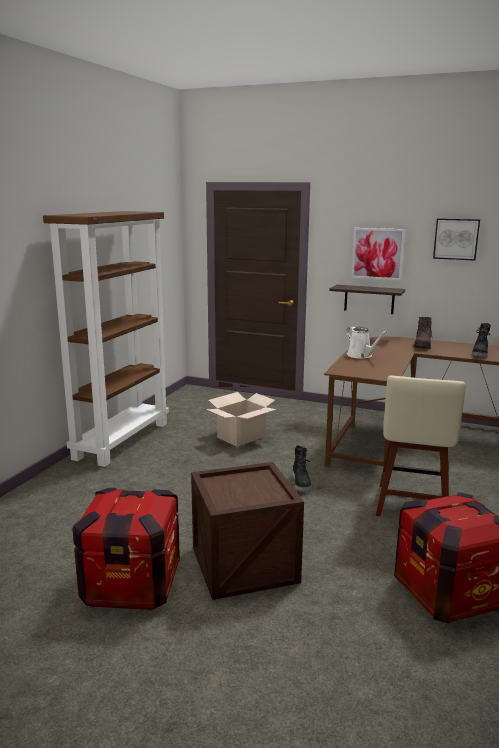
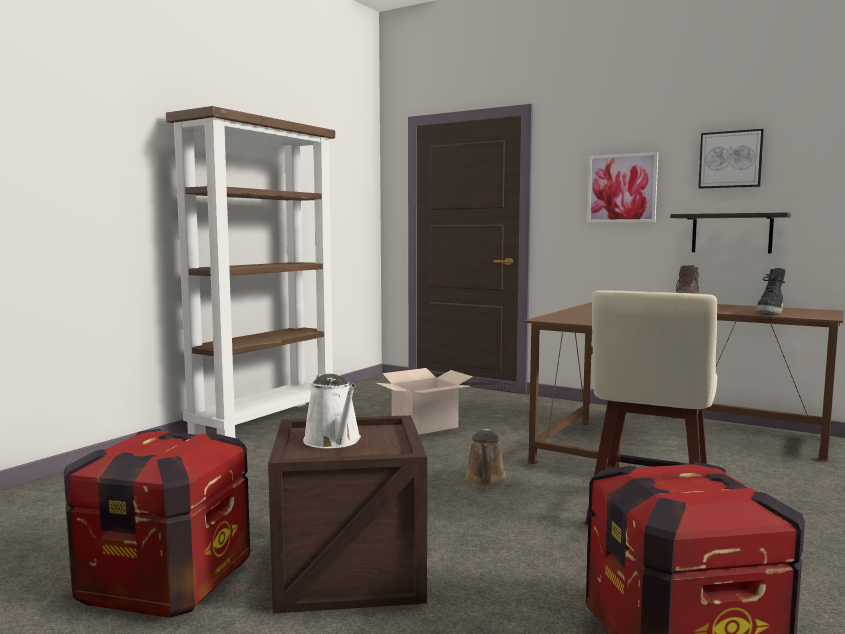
camera: 10 degrees right, 10 degrees down
(301, 483) = (485, 479): black boot -> brown watering can
(361, 355) = (589, 310): white watering can -> white watering can (334, 441)
(369, 299) = (612, 251): shelf -> shelf (731, 233)

